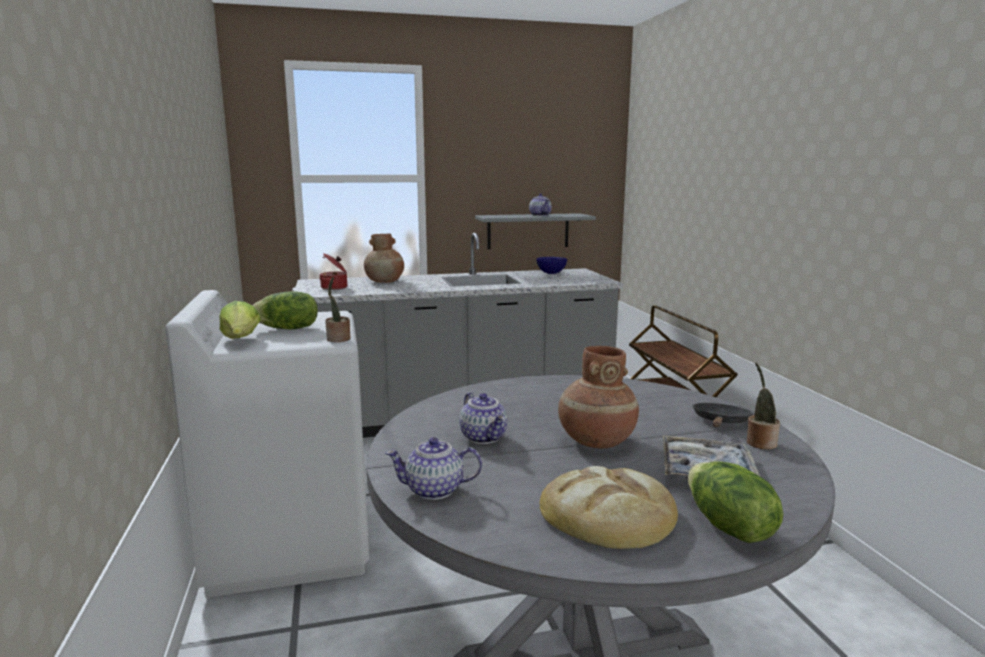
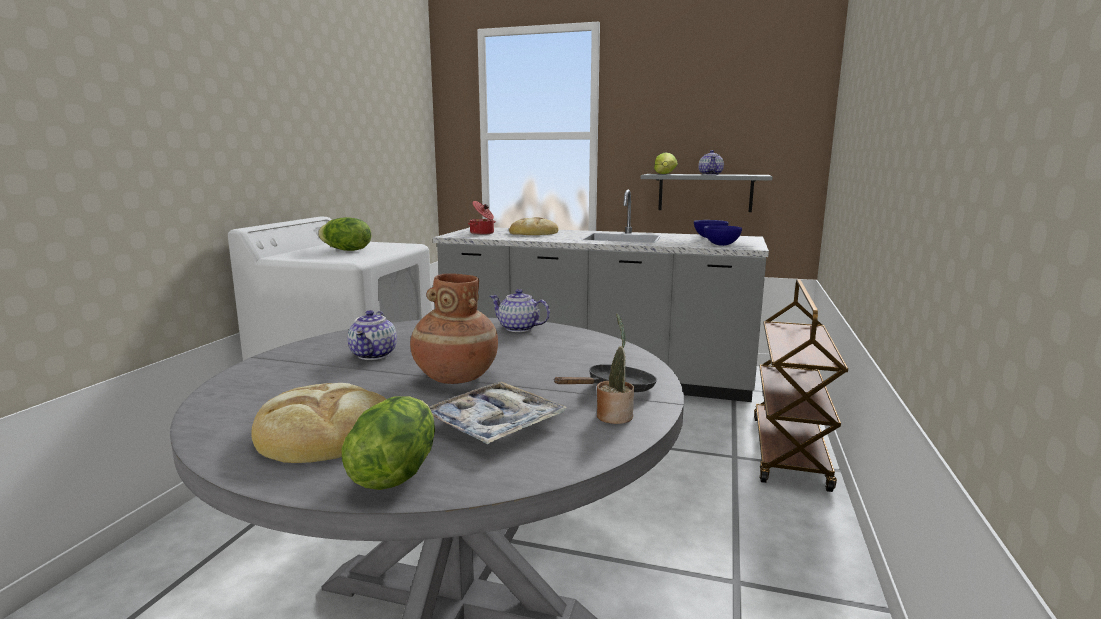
camera: 30 degrees right, 0 degrees up
(241, 339) = (296, 252): lettuce -> lettuce (665, 174)
(338, 339) = (356, 259): potted plant -> none
(385, 281) = (534, 232): brown vase -> bread
(435, 490) = (254, 381): teapot -> teapot (519, 328)
(577, 280) = (721, 245): none -> blue bowl

